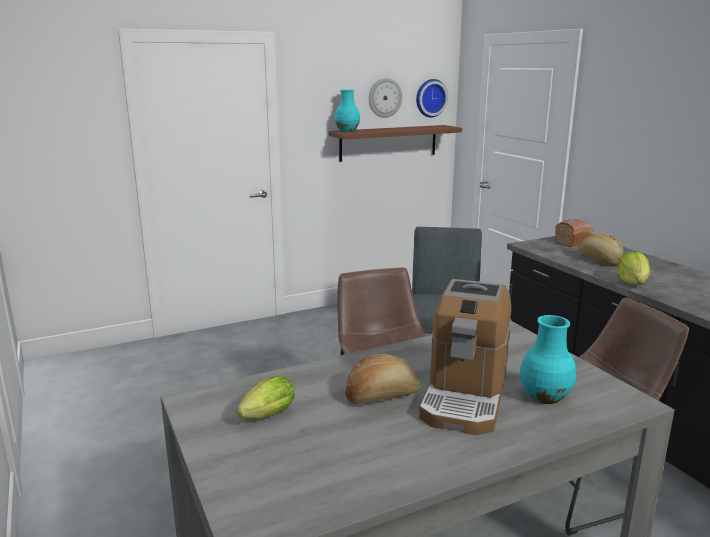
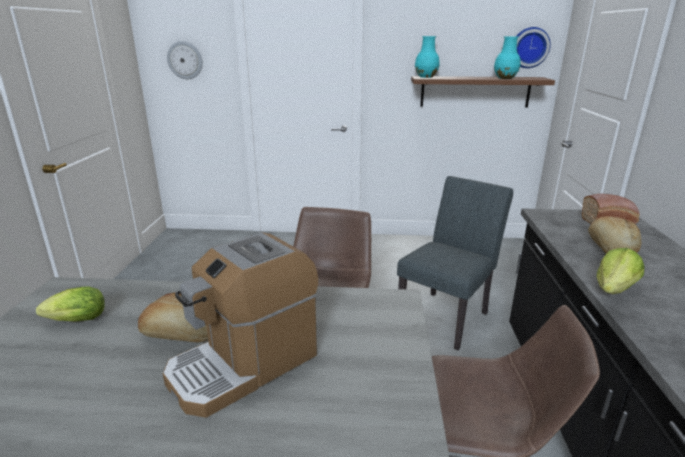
camera: 30 degrees right, 5 degrees up
(384, 98) = (475, 45): wall clock -> wall clock (185, 60)
(544, 397) = (318, 398): turquoise vase -> turquoise vase (504, 78)

